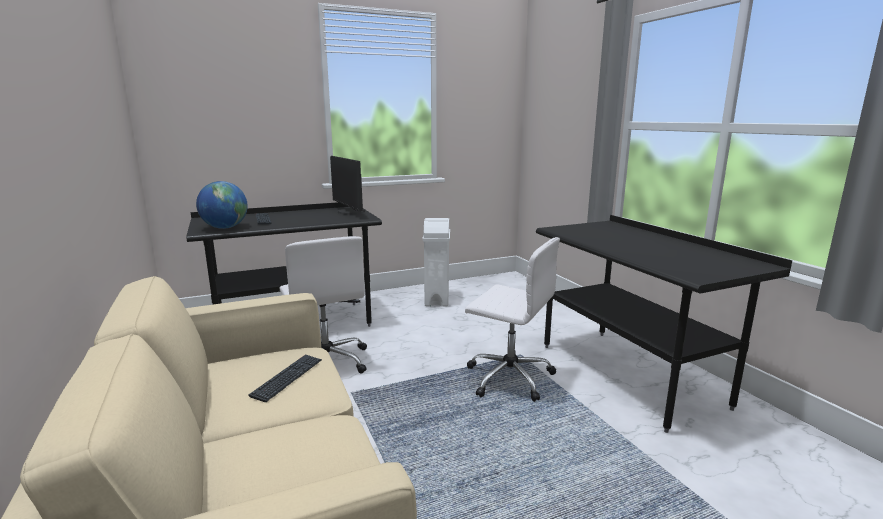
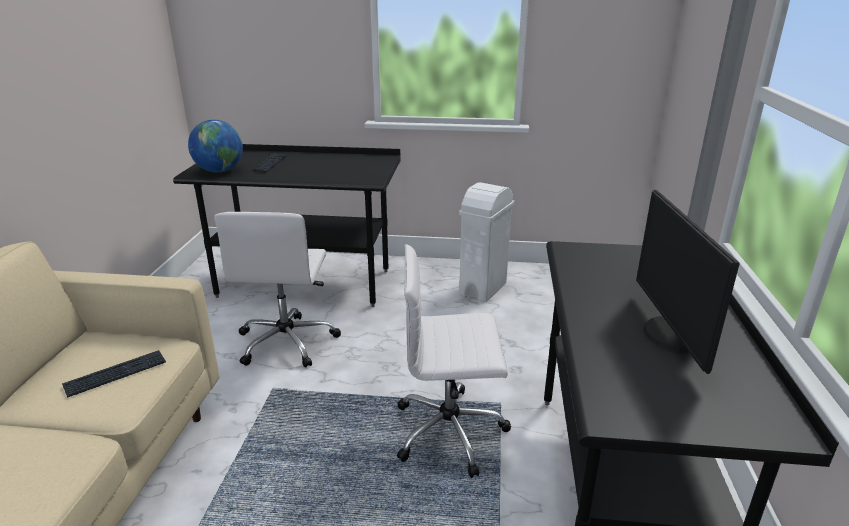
camera: 30 degrees right, 10 degrees up
(350, 212) = (371, 165): monitor -> monitor (672, 335)
(508, 377) = (451, 431): white office chair -> white office chair turned 120 degrees clockwise

